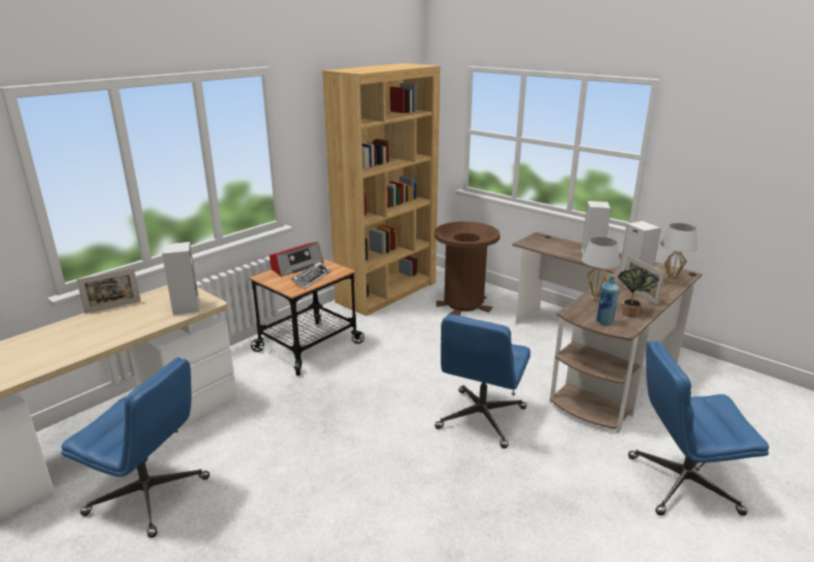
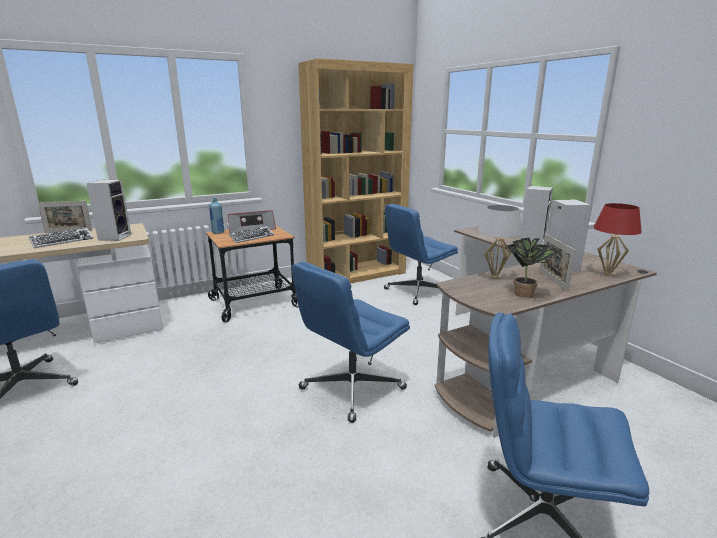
camera: 20 degrees right, 5 degrees down
(131, 322) = (62, 241): none -> keyboard
(463, 304) = (417, 292): brown trash can -> blue office chair
(604, 322) = (483, 297): blue bottle -> blue bottle (218, 232)
(671, 281) = (607, 274): white table lamp -> red table lamp

